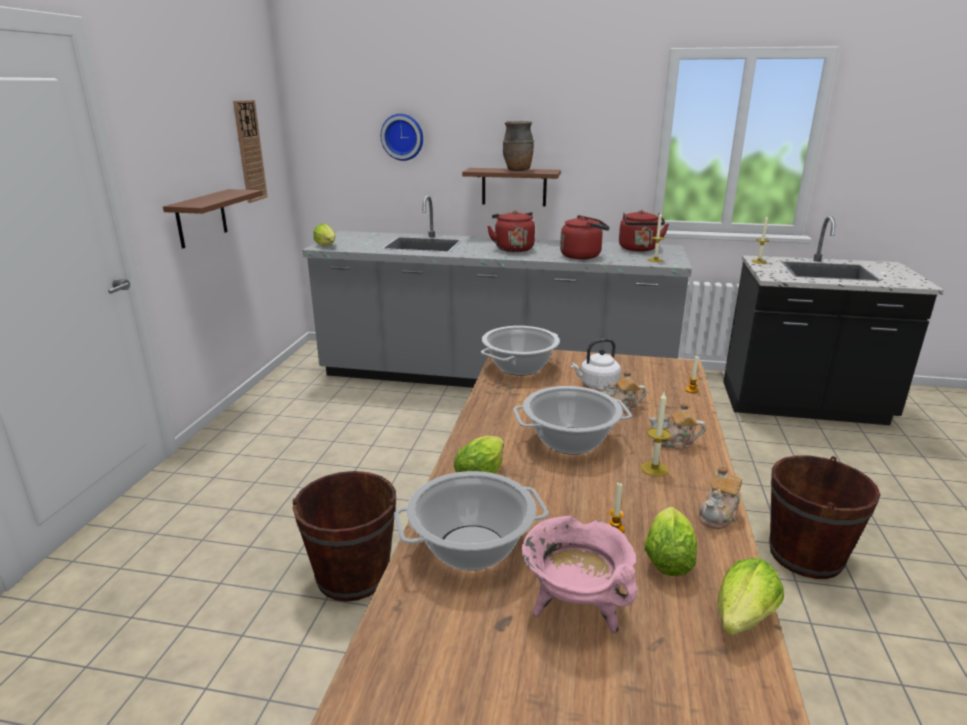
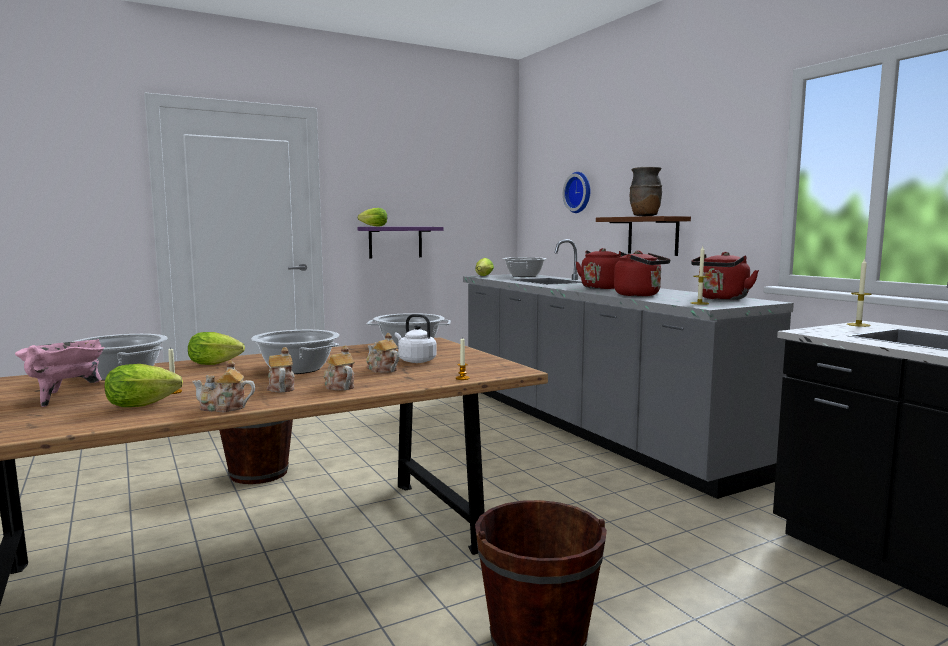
camera: 50 degrees right, 15 degrees down
(201, 218) = (395, 242): brown shelf -> purple shelf
(249, 151) = (464, 203): wall clock -> none
(363, 237) = (524, 276): none -> cooking pot
(654, 469) = (281, 388): candle -> teapot
(741, 622) = (70, 427): lettuce -> lettuce (372, 226)

